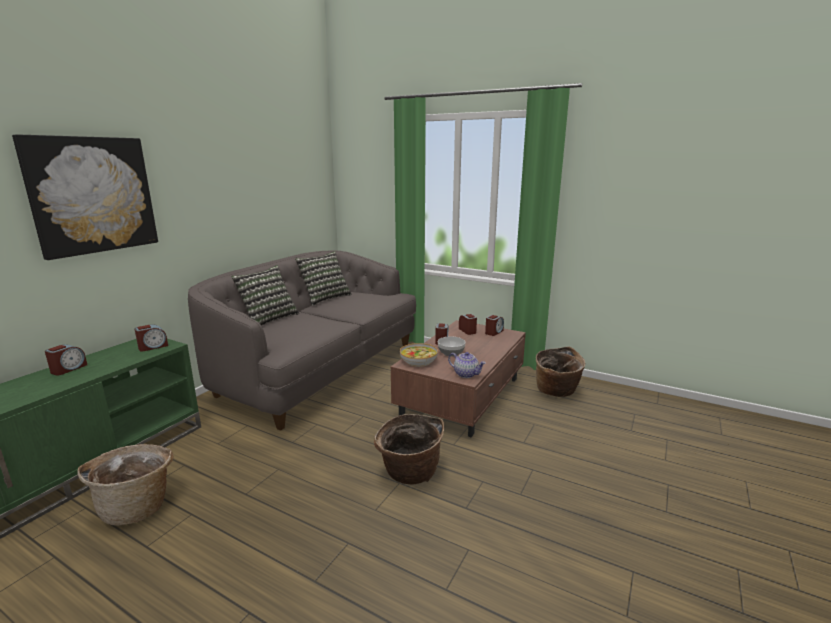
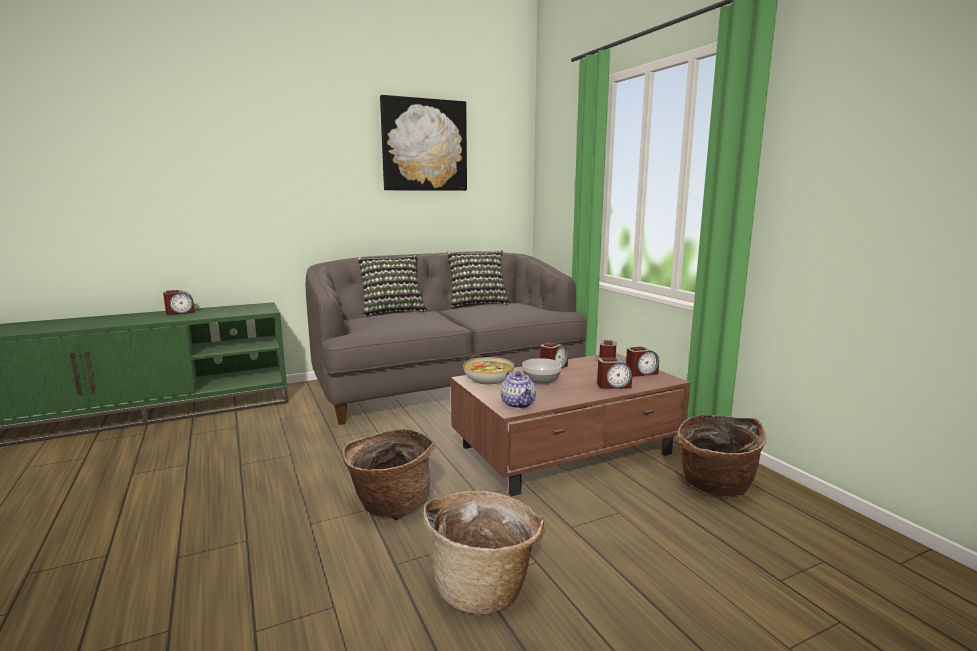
camera: 35 degrees right, 5 degrees down
(92, 195) = (232, 163): picture -> picture (424, 145)
(138, 506) = (168, 444): basket -> basket (484, 587)
(153, 347) = (255, 310): alarm clock -> alarm clock (613, 385)

